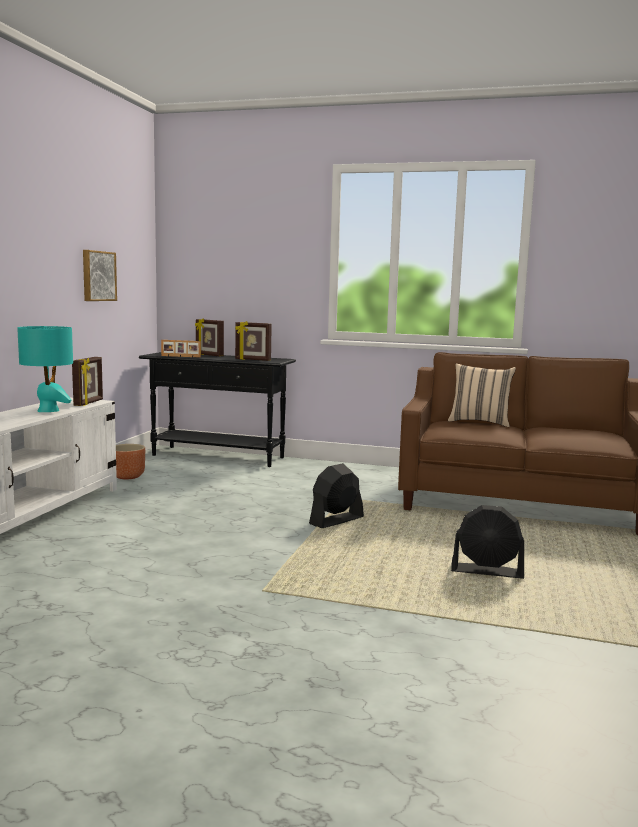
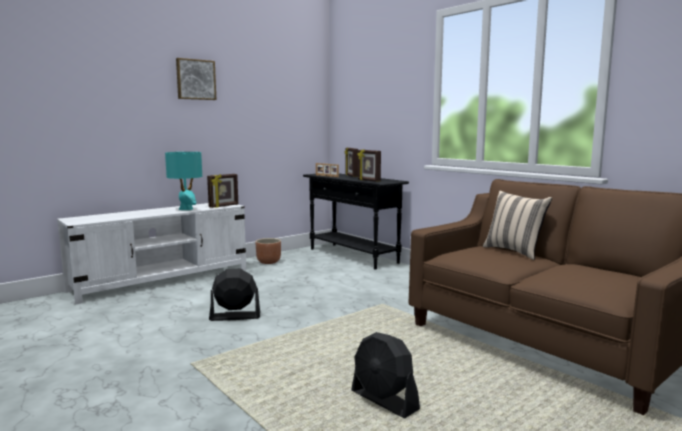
camera: 35 degrees right, 0 degrees up
(98, 276) = (262, 116): picture -> picture (195, 79)
(336, 521) = (343, 322): black fan -> black fan (234, 316)

